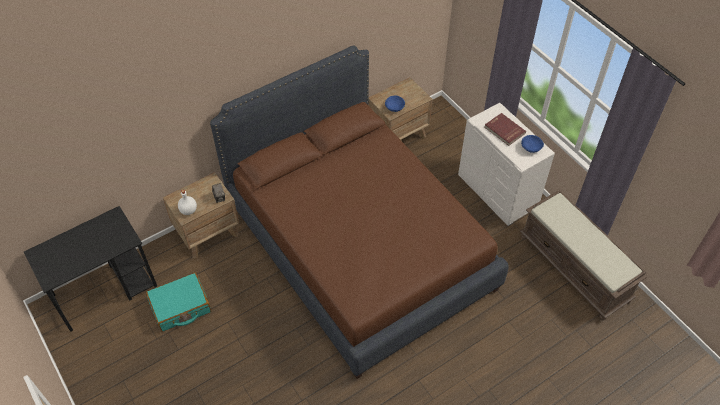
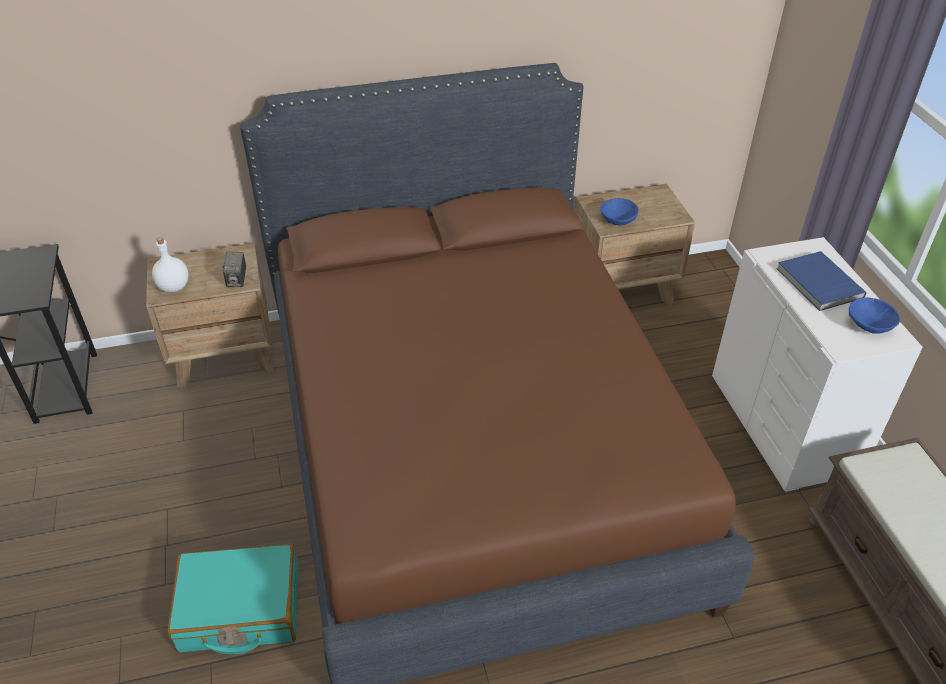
camera: 20 degrees right, 10 degrees down
(180, 307) = (106, 459): turquoise suitcase -> turquoise suitcase (240, 609)
(504, 130) = (818, 283): red book -> blue book

